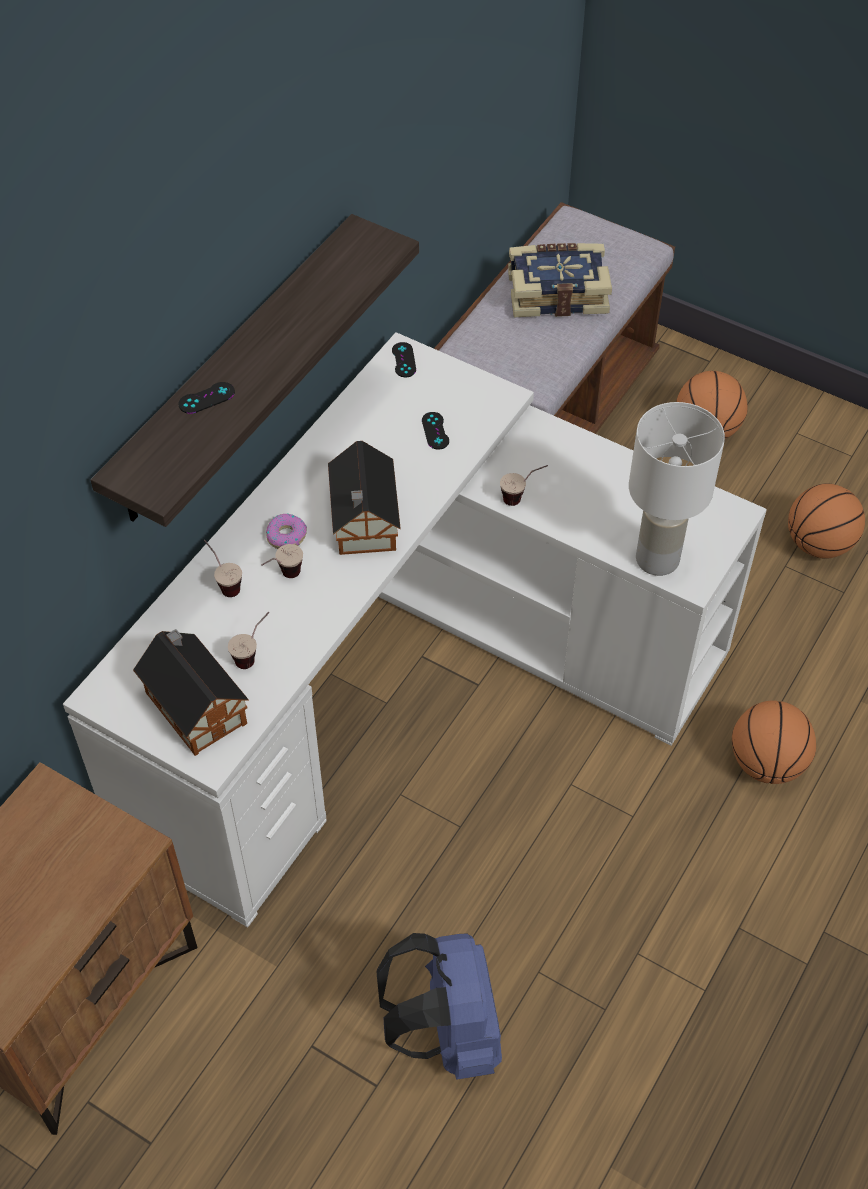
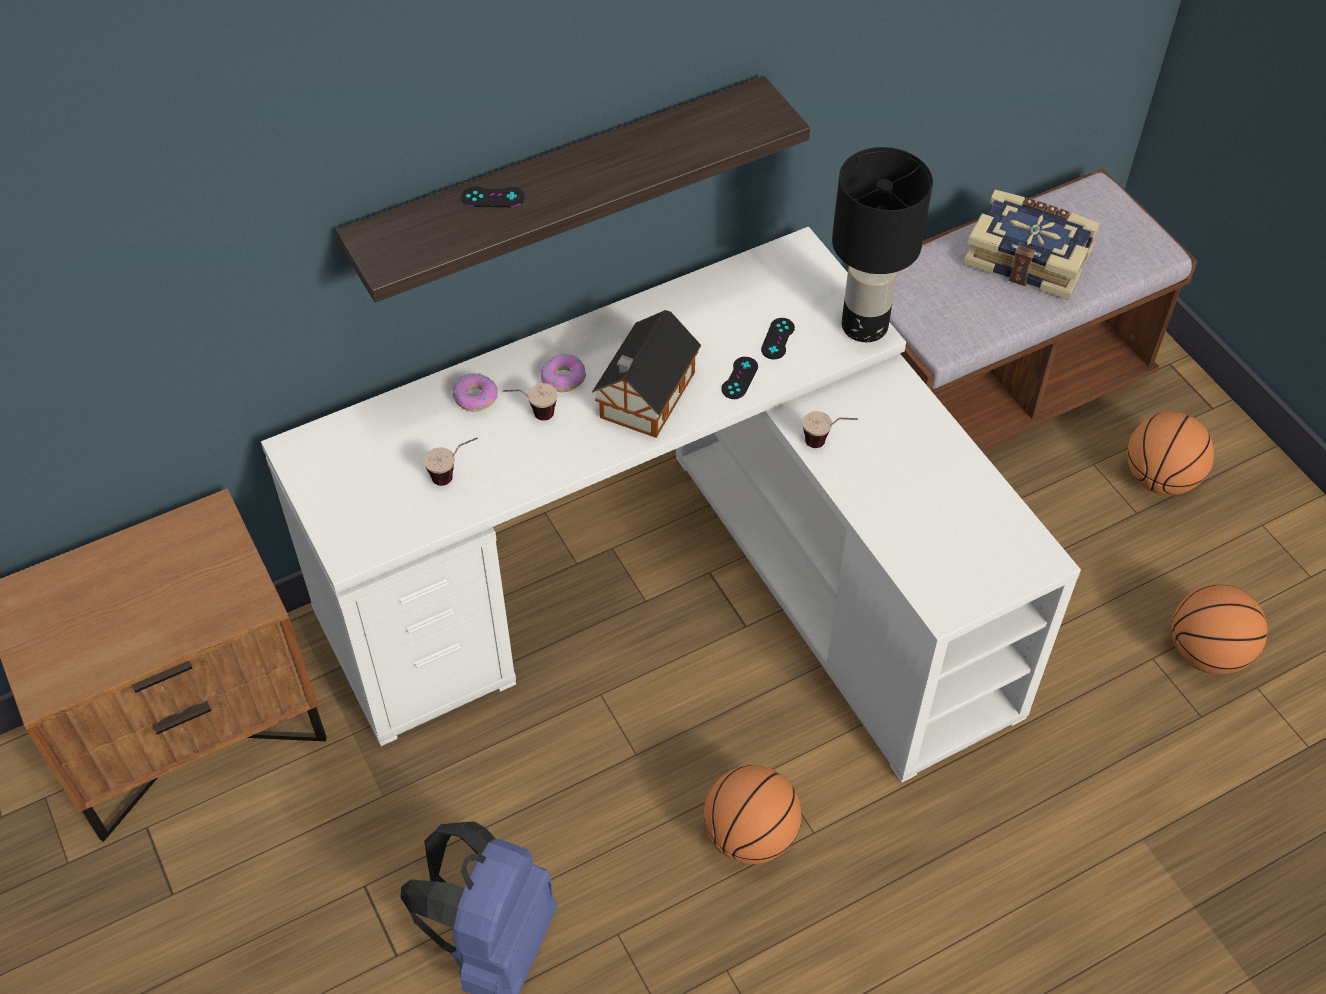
camera: 30 degrees right, 0 degrees up
(194, 704) = (370, 496): toy house -> none
(224, 583) = (475, 397): cup -> donut
(404, 360) = (796, 257): black game controller -> black game controller (739, 378)
(495, 392) = (866, 326): none -> black table lamp
(658, 558) = (924, 567): white table lamp -> none
(766, 763) = (991, 851): basketball -> basketball (750, 835)

